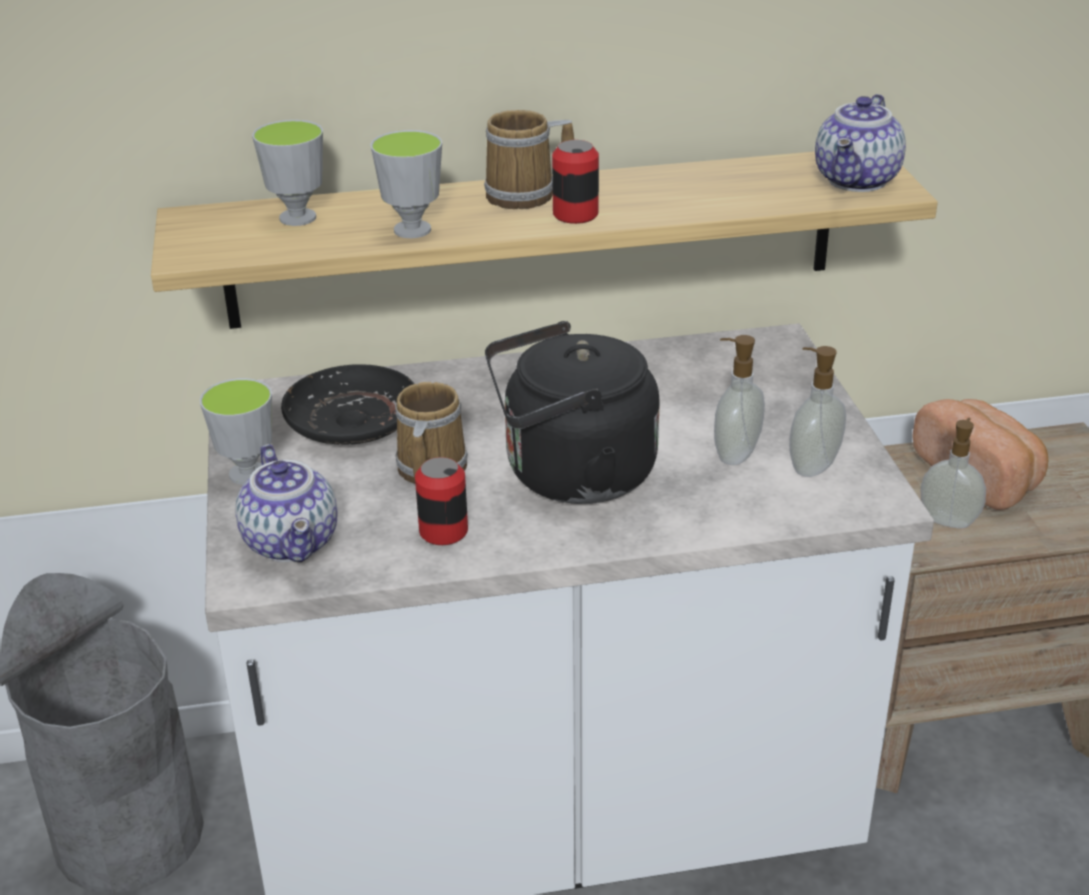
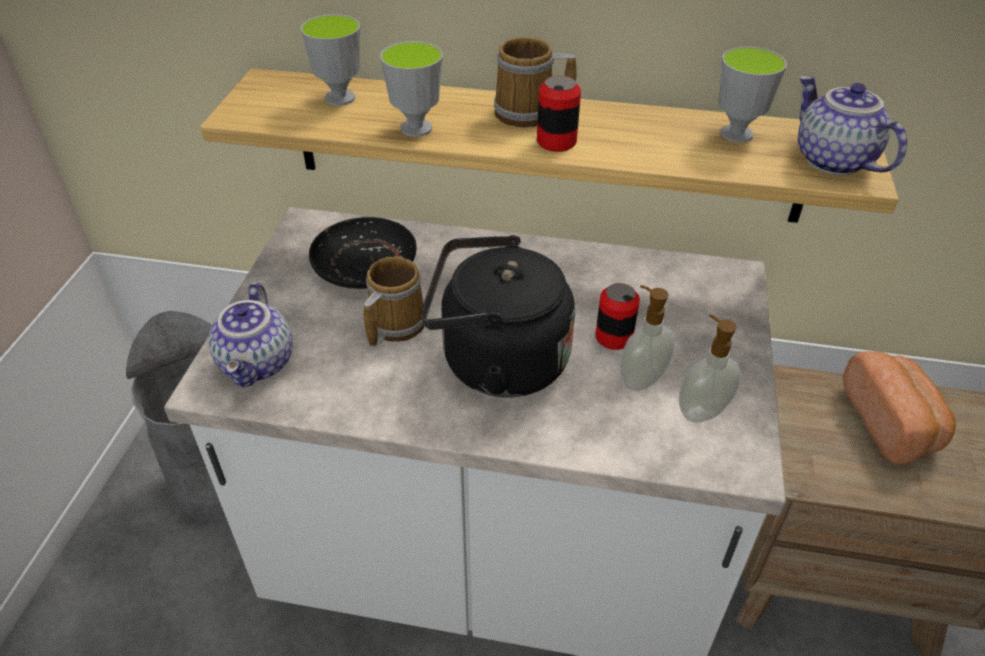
camera: 20 degrees right, 10 degrees up
(248, 474) = (266, 292): cup -> cup (736, 134)
(443, 531) = (370, 386): can -> can (614, 337)
(858, 181) = (831, 160): teapot -> teapot turned 105 degrees clockwise
(948, 520) = (844, 458): soap dispenser -> none

